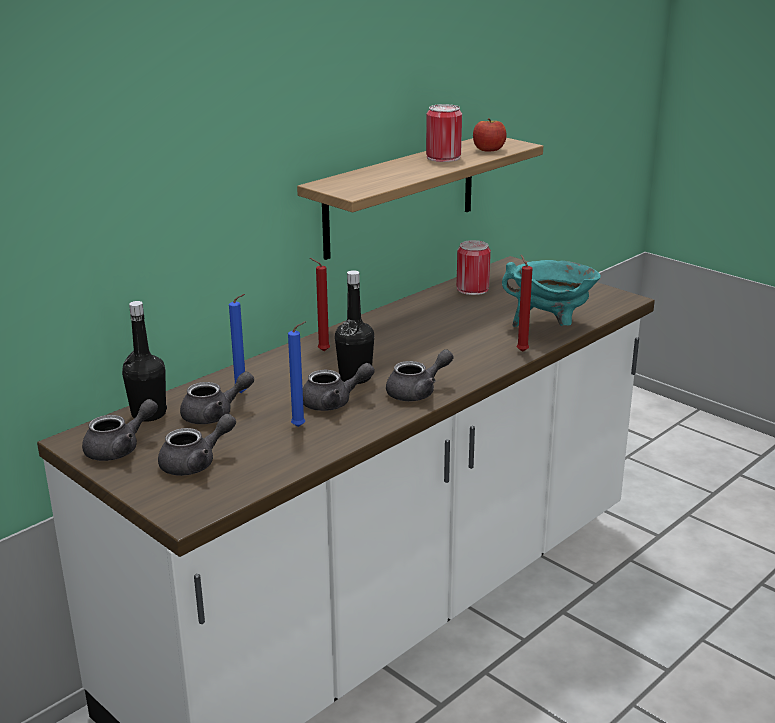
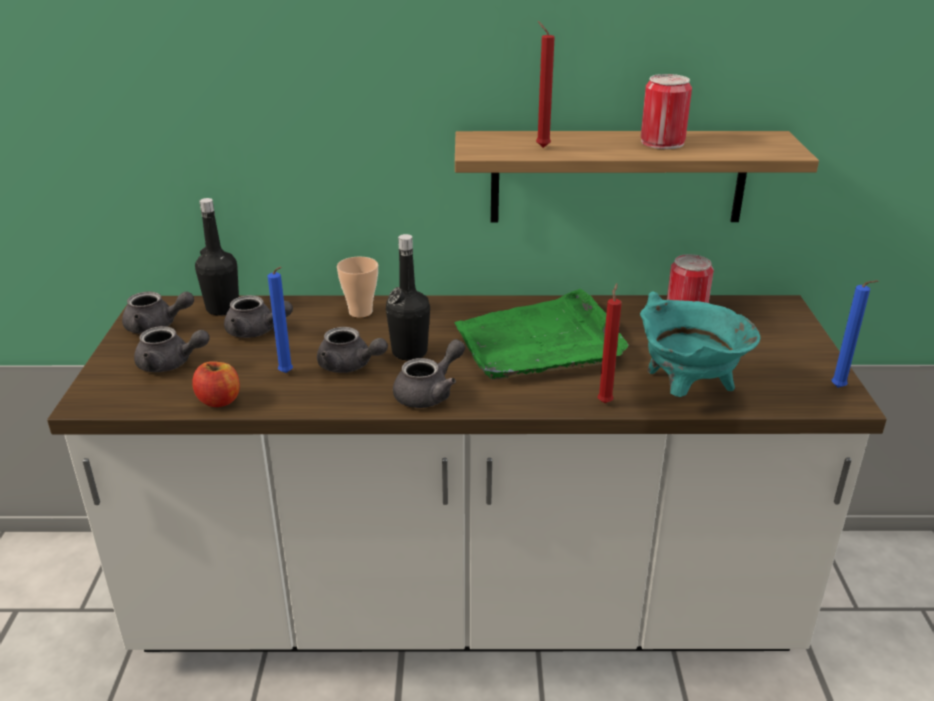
camera: 45 degrees right, 5 degrees up
(243, 393) = (308, 323): blue candle -> blue candle (840, 388)
(266, 370) = (360, 312): none -> cup
(321, 351) = (432, 315): red candle -> red candle (541, 147)
(418, 392) = (429, 393): grey teapot -> grey teapot turned 60 degrees counterclockwise
(423, 337) = (540, 342): none -> green tray
(488, 150) = (735, 147): apple -> apple (219, 401)

